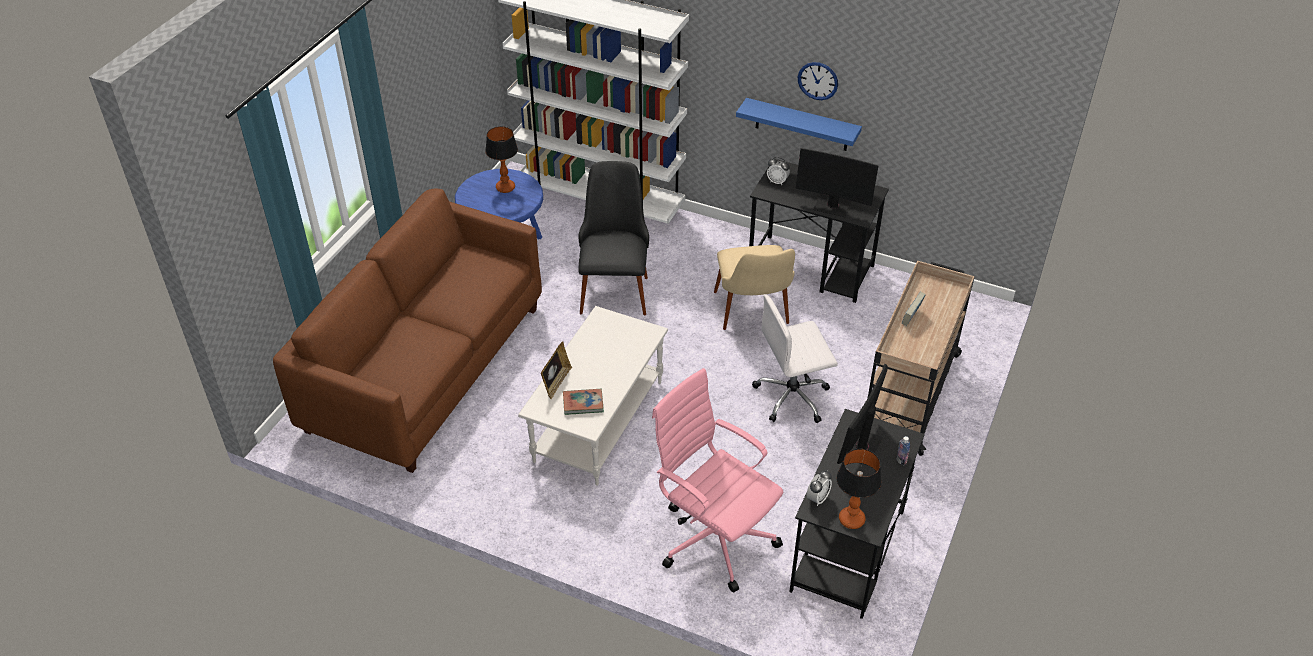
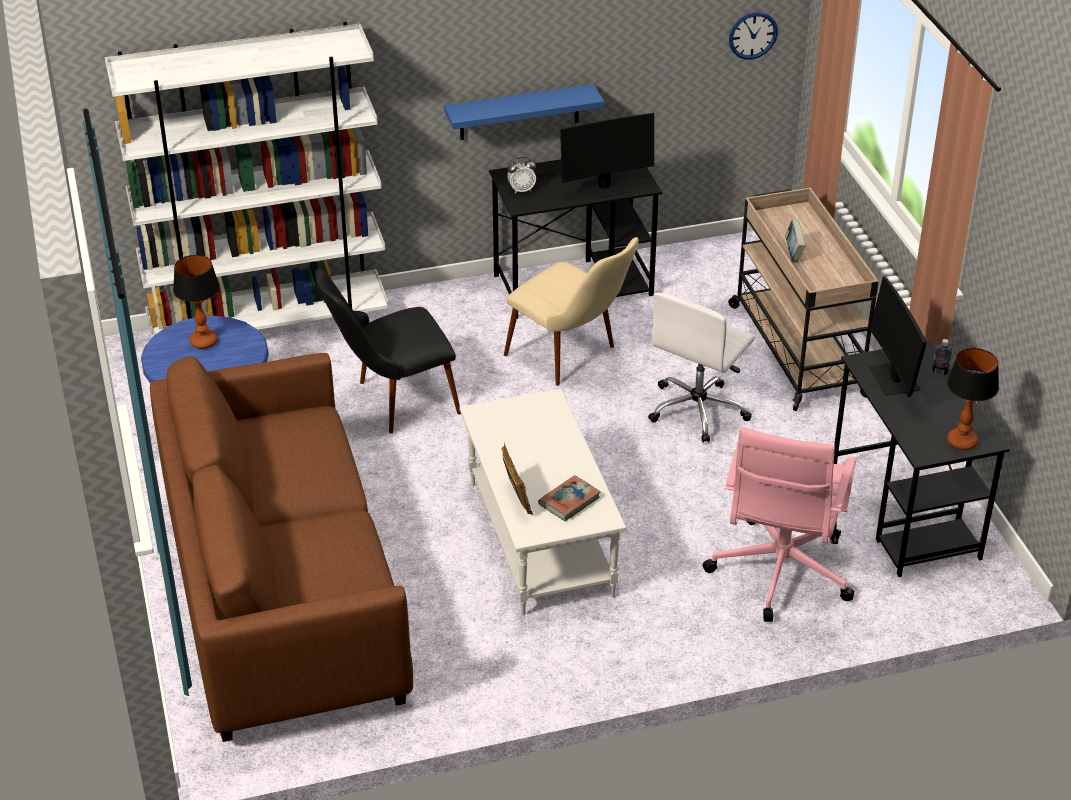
camera: 40 degrees left, 5 degrees down
(614, 285) = (391, 402): black chair -> black chair turned 75 degrees counterclockwise
(714, 537) = (779, 573): pink office chair -> pink office chair turned 75 degrees counterclockwise
(817, 498) = (914, 441): alarm clock -> none
(818, 80) = (533, 48): wall clock -> wall clock (753, 35)

